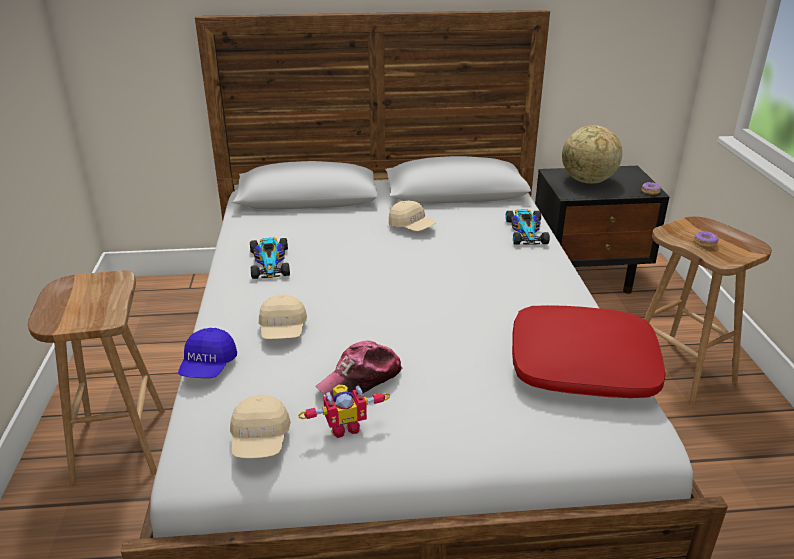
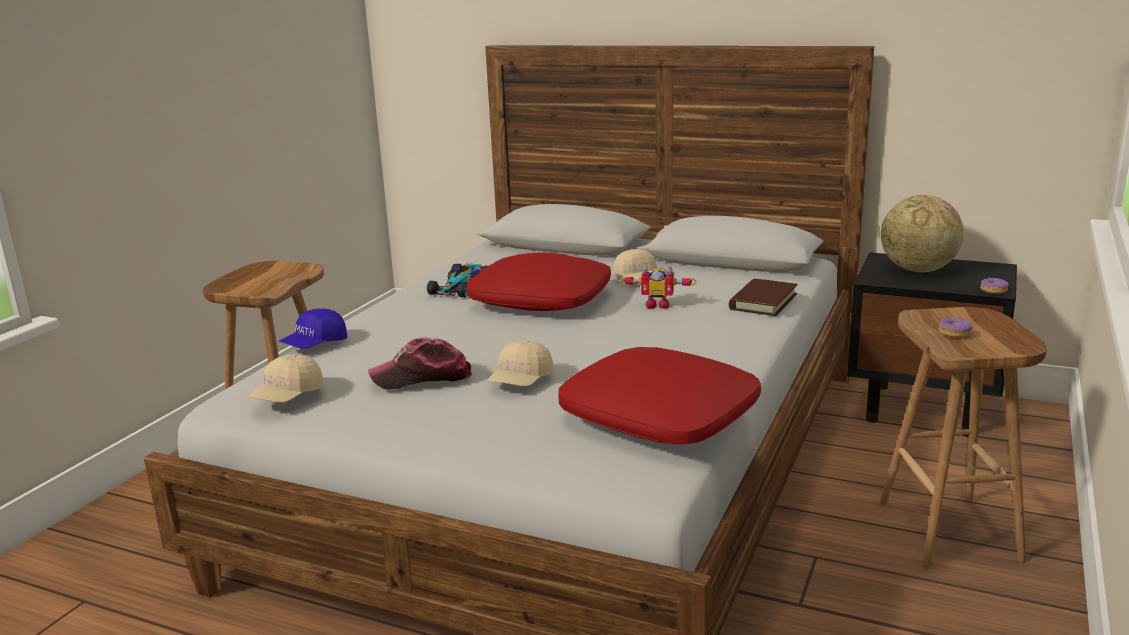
camera: 30 degrees right, 10 degrees down
(283, 330) = (405, 333): beige cap -> beige cap (521, 382)
(344, 427) = (367, 405): toy robot -> toy robot (658, 305)
(358, 264) = (541, 299): none -> red pillow
(526, 231) = (763, 301): toy car -> brown book

